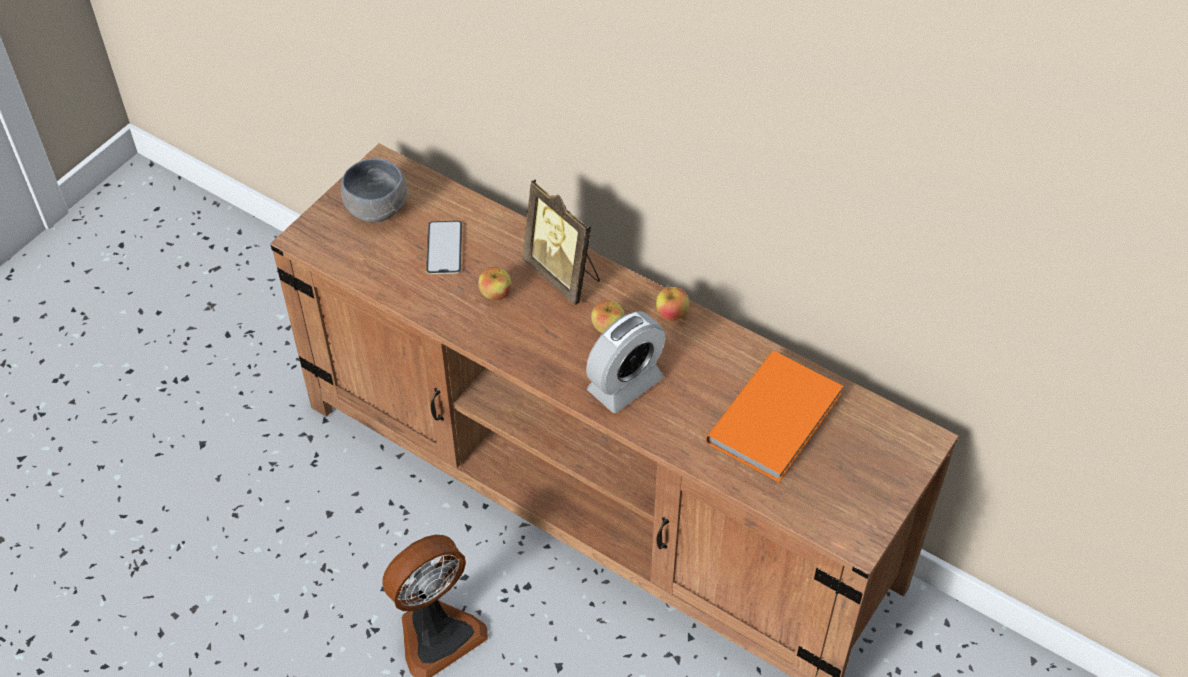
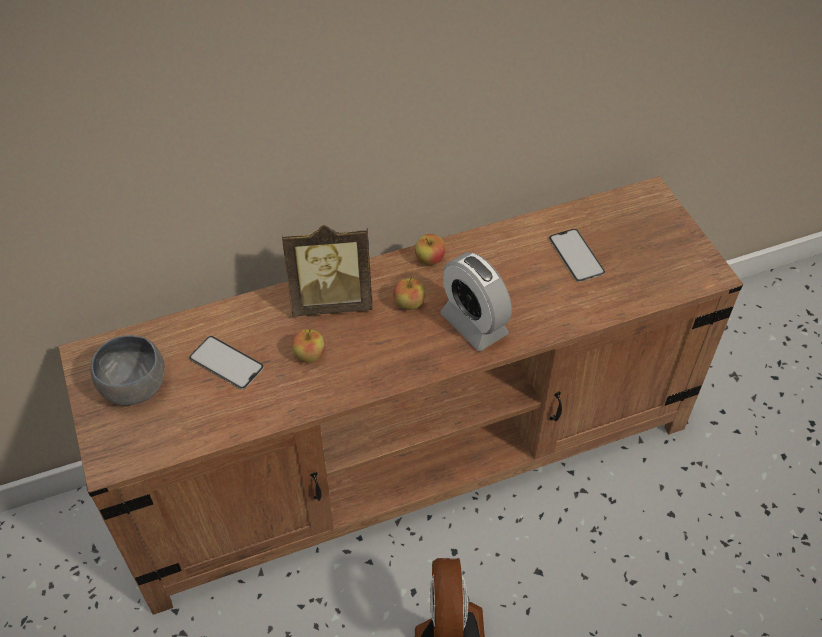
camera: 55 degrees left, 0 degrees up
(625, 385) = (474, 324): alarm clock -> alarm clock turned 150 degrees clockwise
(778, 419) = (576, 255): orange book -> phone

